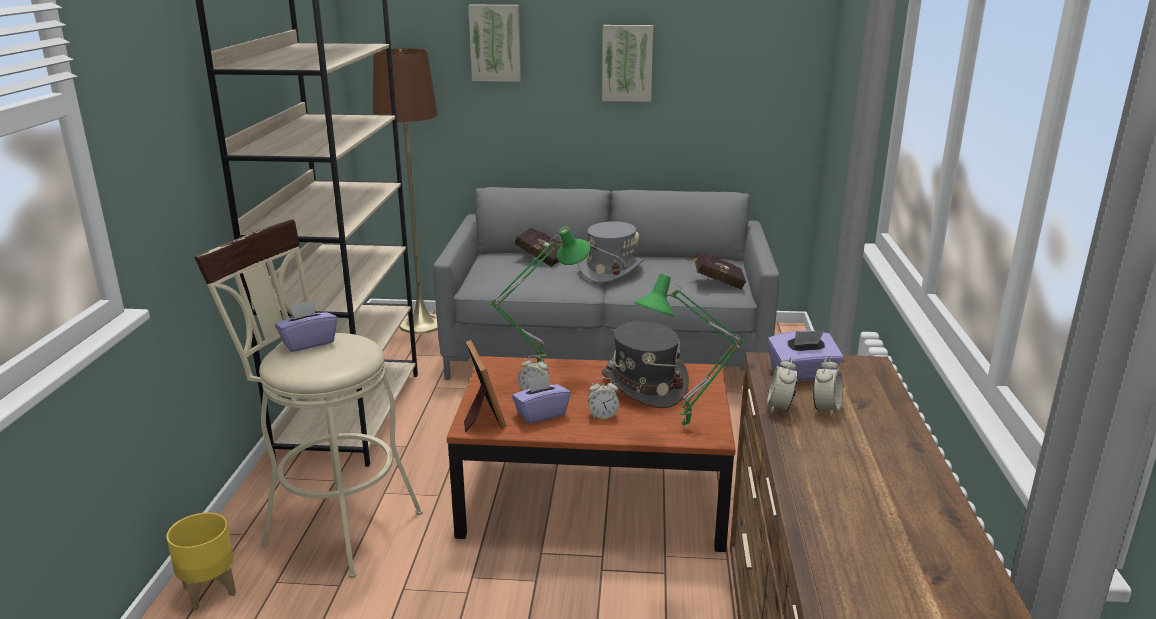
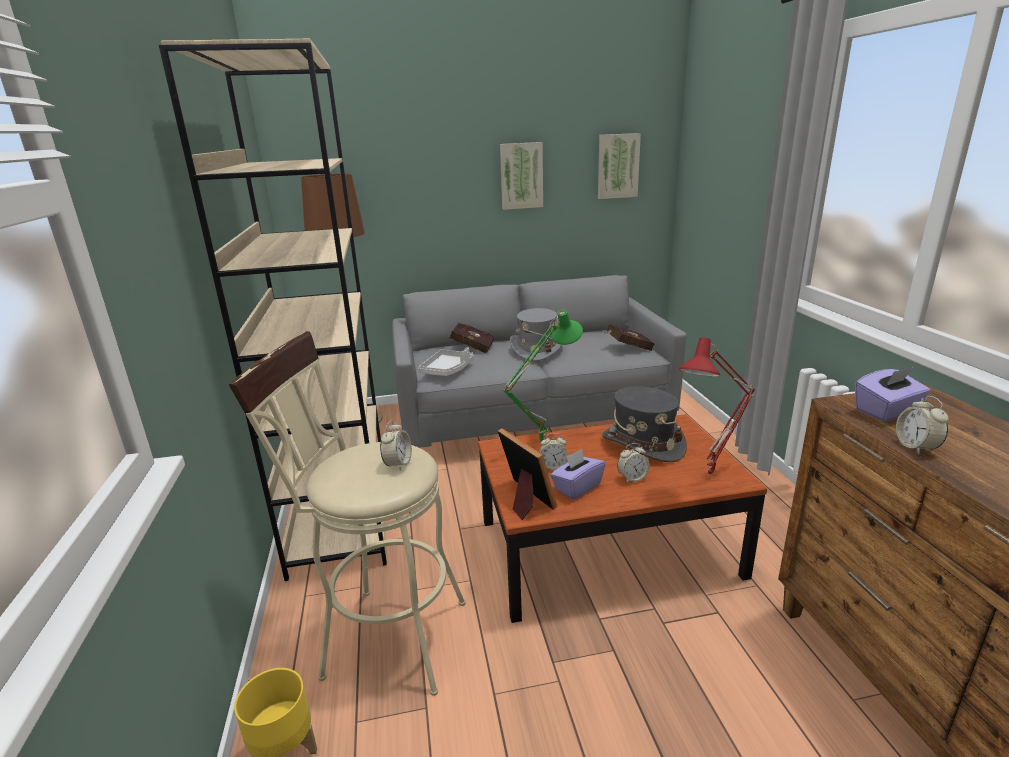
camera: 15 degrees left, 0 degrees up
(308, 343) = (351, 459): purple tissue box -> none
(495, 43) = (407, 165): picture -> picture (617, 166)
(496, 279) = (447, 370): none -> grey tray
(686, 429) = (712, 477): green table lamp -> red table lamp
(826, 408) = (953, 441): alarm clock -> alarm clock (398, 464)

